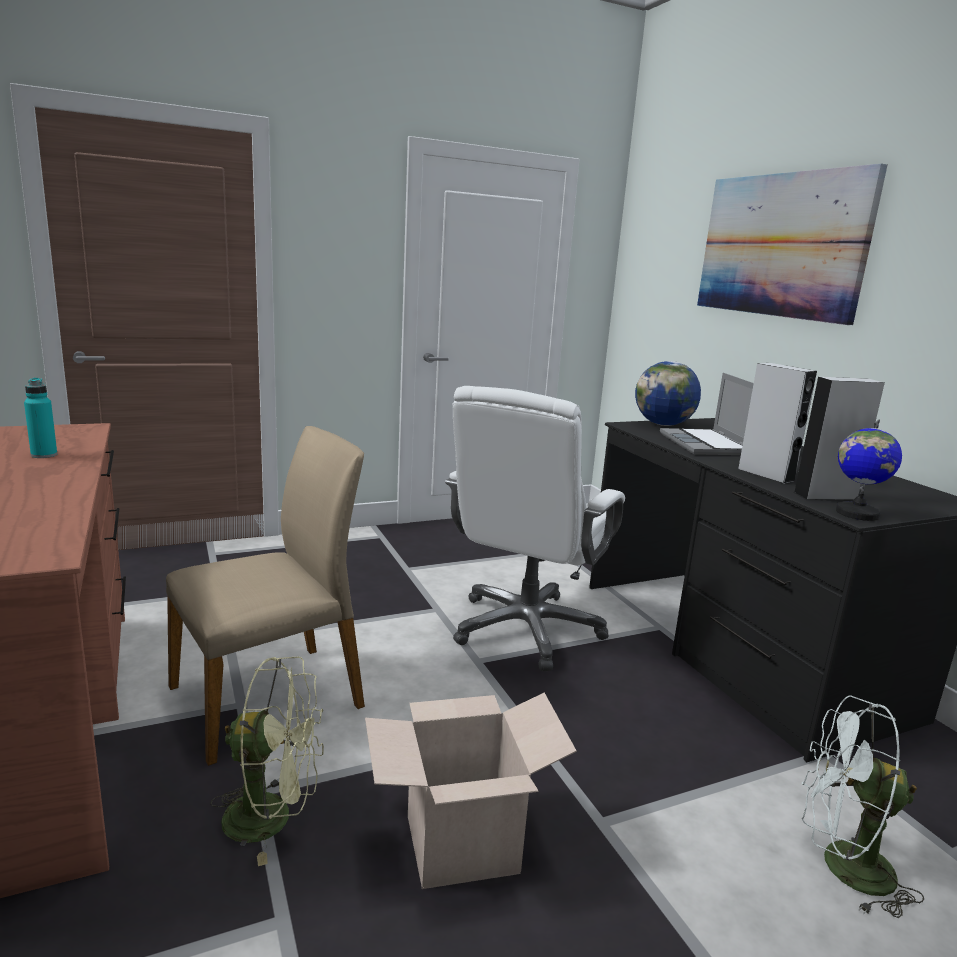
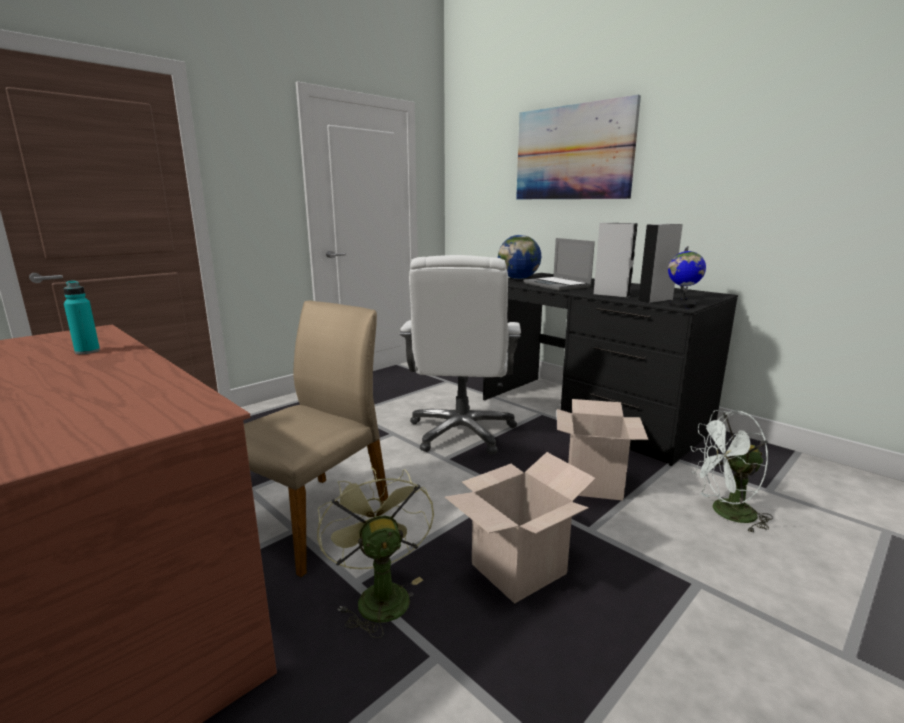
camera: 20 degrees left, 0 degrees up
(273, 817) = (378, 595): green fan -> green fan turned 90 degrees counterclockwise
(660, 754) = (594, 483): none -> cardboard box

